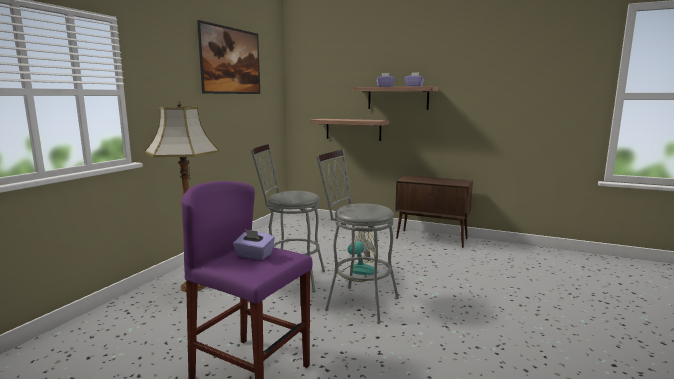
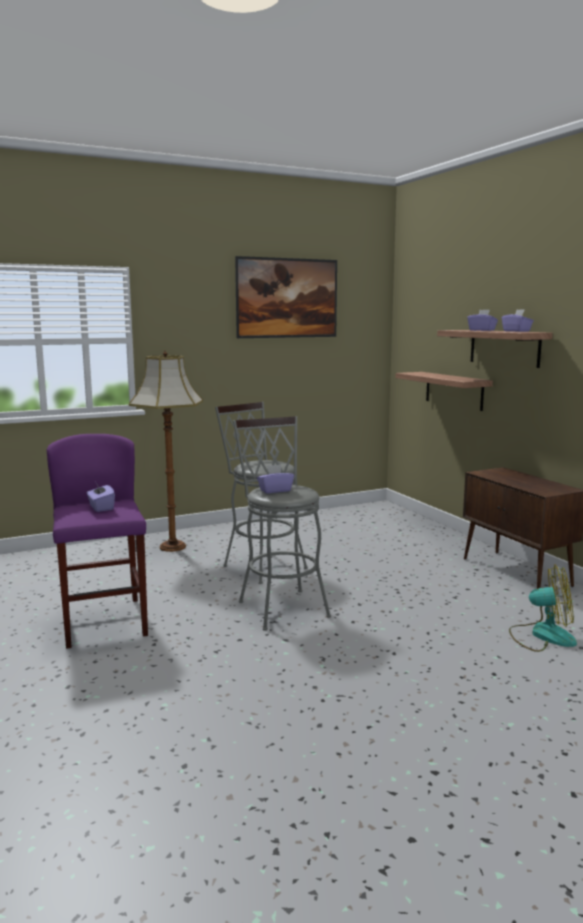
camera: 40 degrees right, 0 degrees up
(358, 272) = (339, 580): fan -> fan (542, 635)
(362, 209) = (275, 490): none -> purple tissue box

